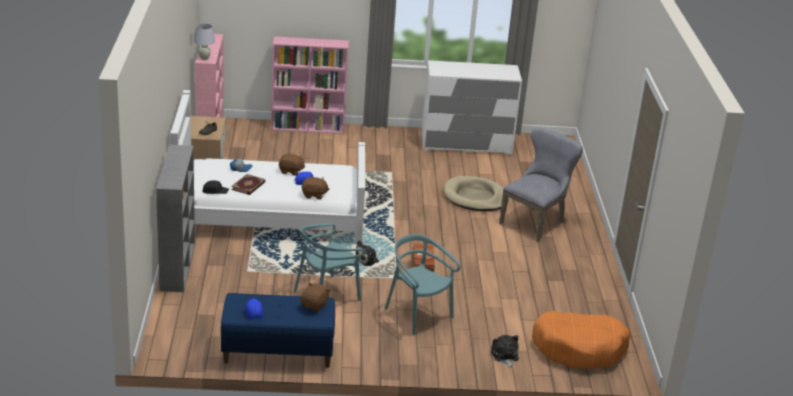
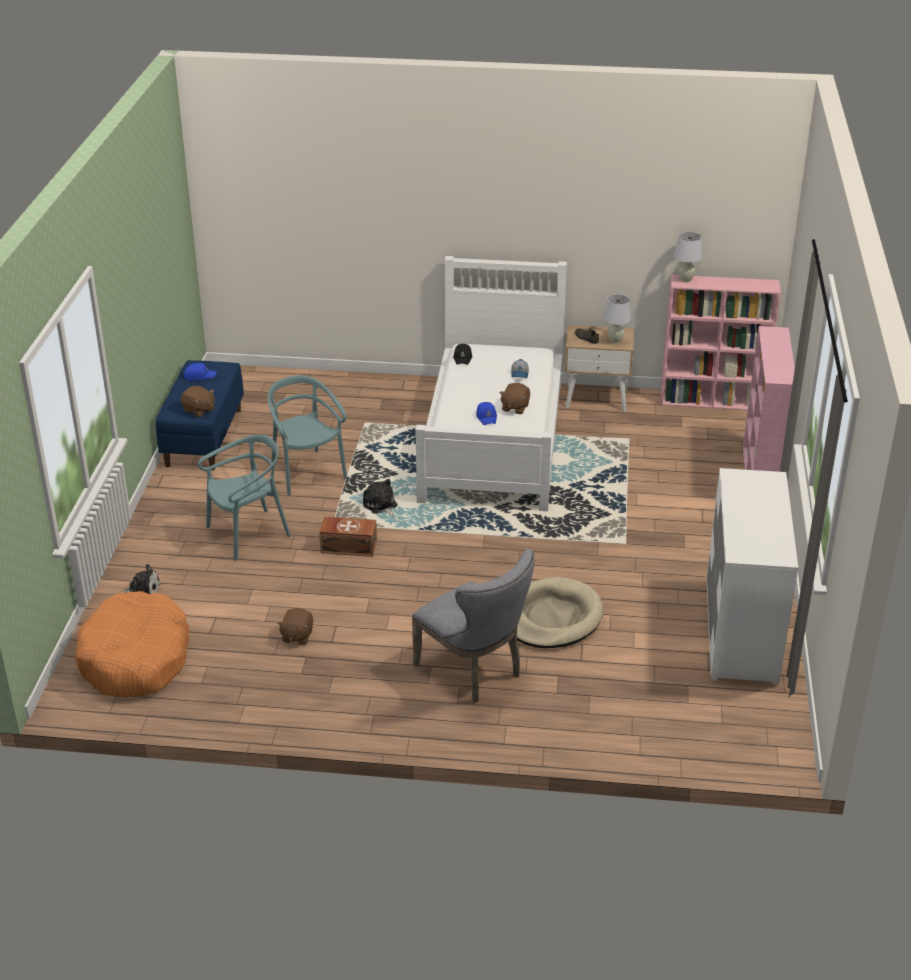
camera: 100 degrees right, 5 degrees up
(177, 266) = (382, 382): grey bookcase -> none
(211, 122) = (615, 341): none -> white table lamp
(248, 186) = (474, 378): book -> none
(314, 195) = (450, 421): brown plush toy -> brown plush toy (297, 636)

